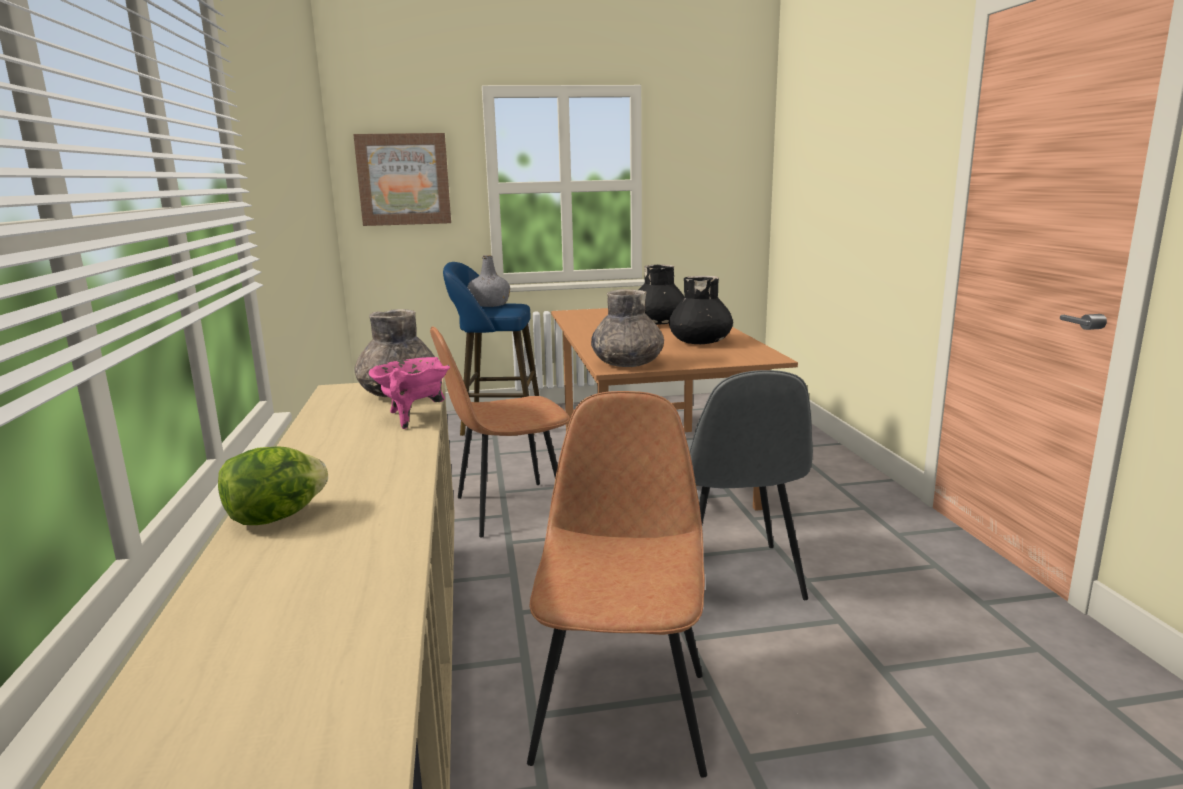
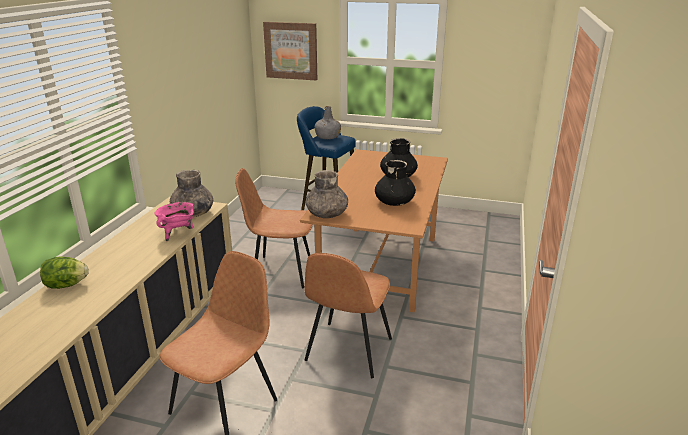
camera: 25 degrees right, 10 degrees up
(730, 577) = (348, 351): grey chair -> brown chair

